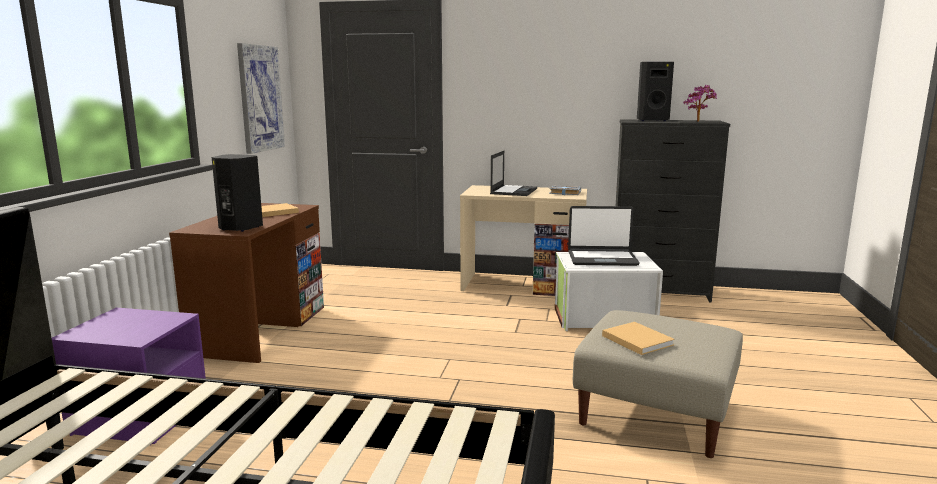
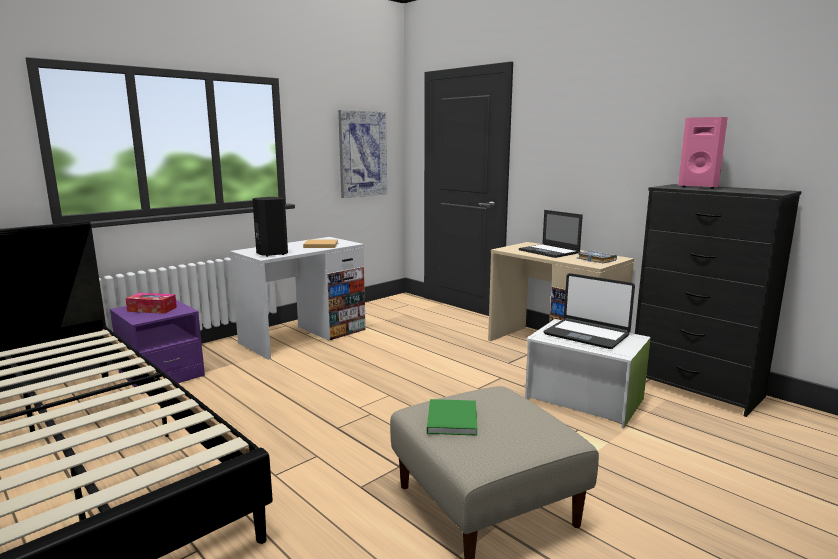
camera: 35 degrees right, 0 degrees up
(124, 325) = (152, 309): none -> tissue box
(260, 330) = (303, 336): brown desk -> white desk
(514, 191) = (549, 251): laptop -> laptop turned 90 degrees clockwise
(636, 339) = (452, 418): beige book -> green book
(651, 120) = (699, 187): black speaker -> pink speaker
(699, 122) = (752, 191): potted plant -> none

